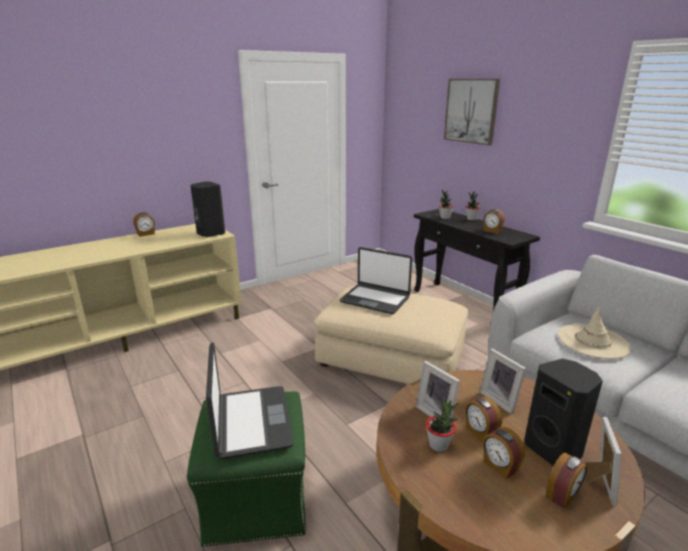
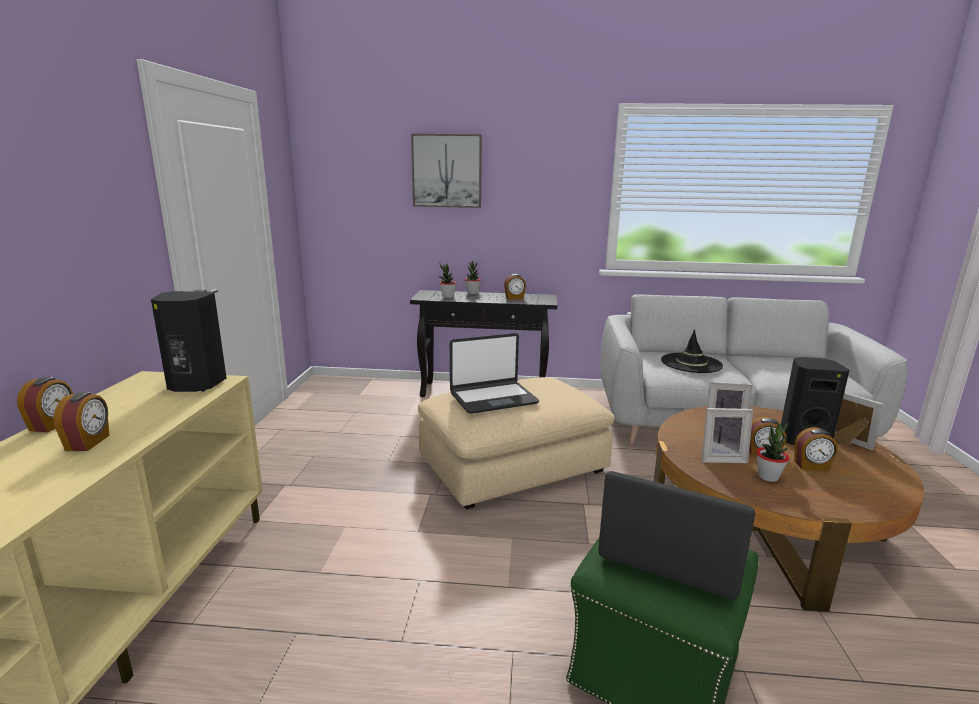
camera: 50 degrees left, 5 degrees down
(562, 495) = (856, 460): alarm clock -> alarm clock (88, 443)
(593, 341) = (691, 363): beige hat -> black hat

